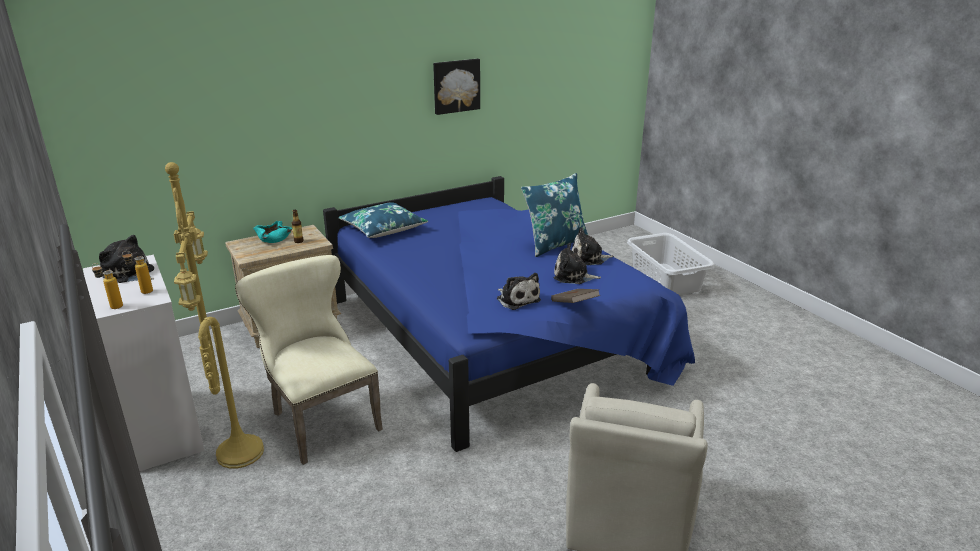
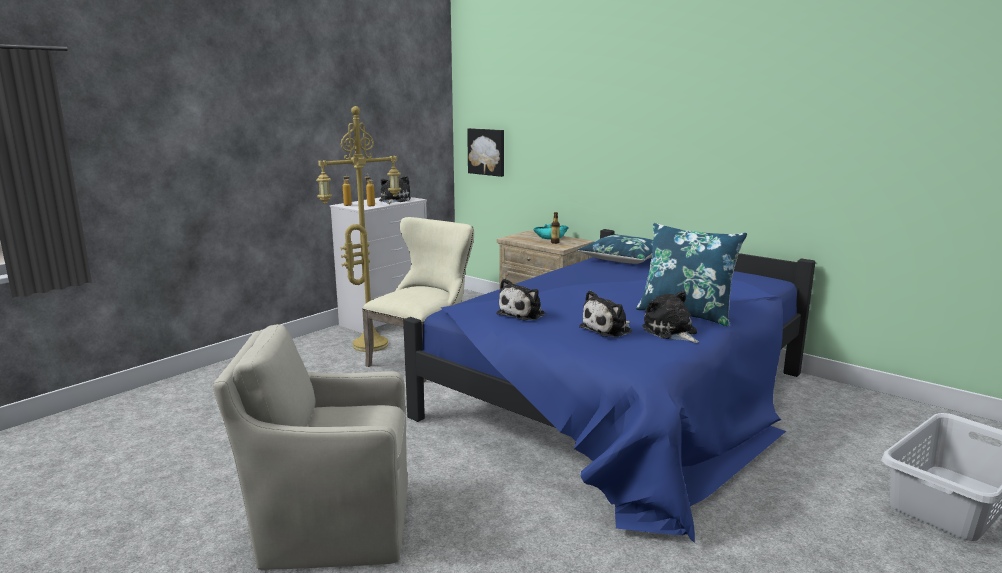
camera: 70 degrees right, 10 degrees down
(456, 86) = (768, 131): picture -> picture (487, 152)
(573, 276) = (608, 329): plush toy -> plush toy turned 120 degrees counterclockwise
(574, 305) = (534, 336): brown book -> none

